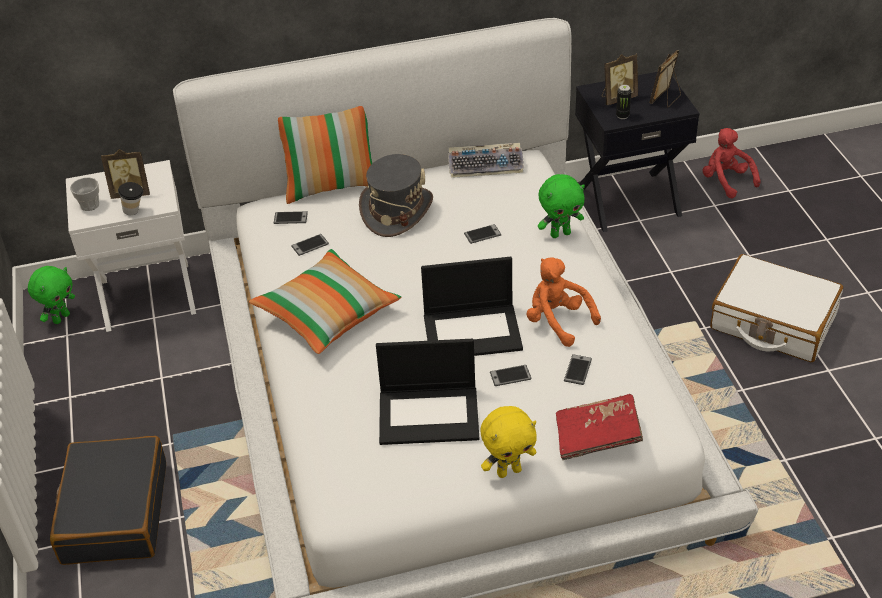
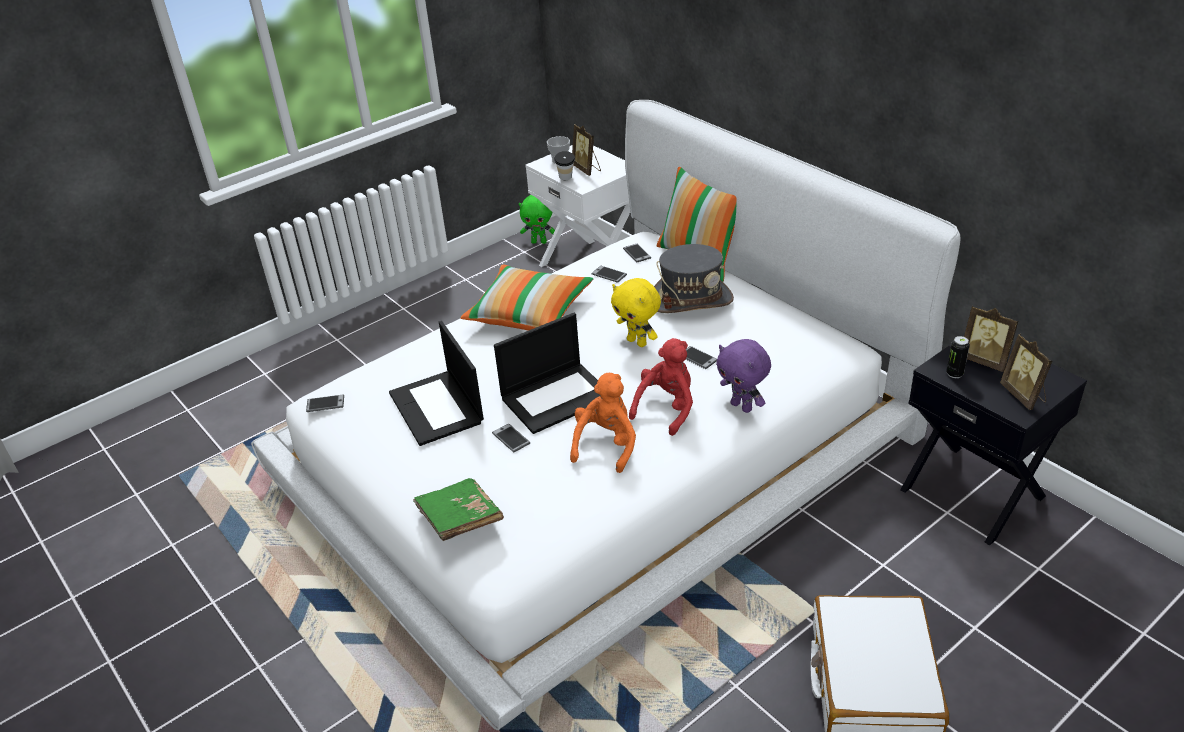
camera: 65 degrees right, 5 degrees down
(114, 512) = (367, 344): black suitcase -> none
(473, 331) = (557, 397): laptop -> laptop turned 90 degrees counterclockwise
(486, 165) = (807, 326): keyboard -> none
(509, 471) = (396, 479): yellow plush toy -> yellow plush toy (638, 342)
(560, 233) = (742, 406): green plush toy -> purple plush toy
(577, 370) = (544, 479): phone -> phone (325, 404)
(597, 437) = (459, 520): red book -> green book
(666, 99) = (1024, 395): picture frame -> picture frame turned 120 degrees counterclockwise
(726, 181) = (1096, 566): red plush toy -> red plush toy (667, 408)

